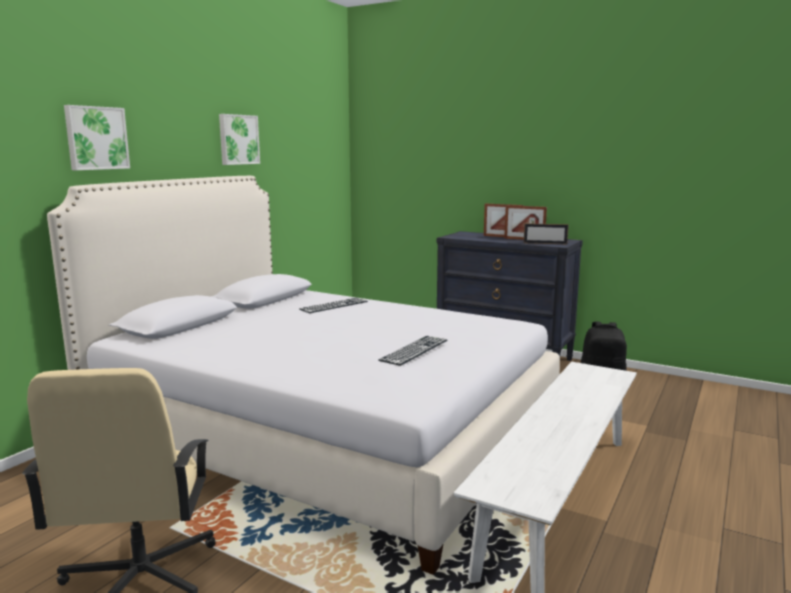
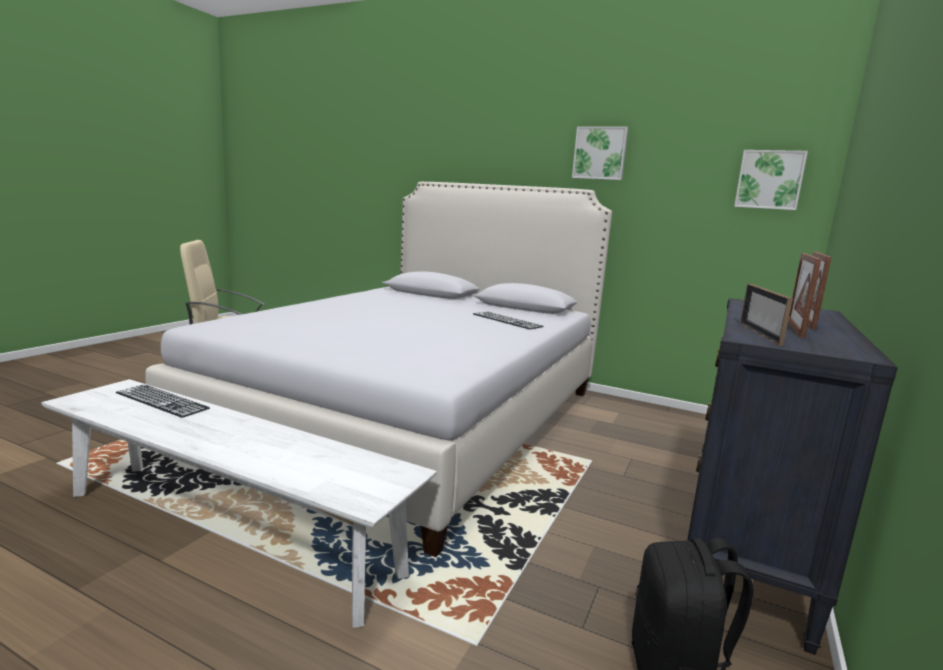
camera: 85 degrees right, 0 degrees up
(96, 138) = (456, 150): picture -> picture (769, 180)
(414, 350) = (327, 329): keyboard -> keyboard (162, 400)

